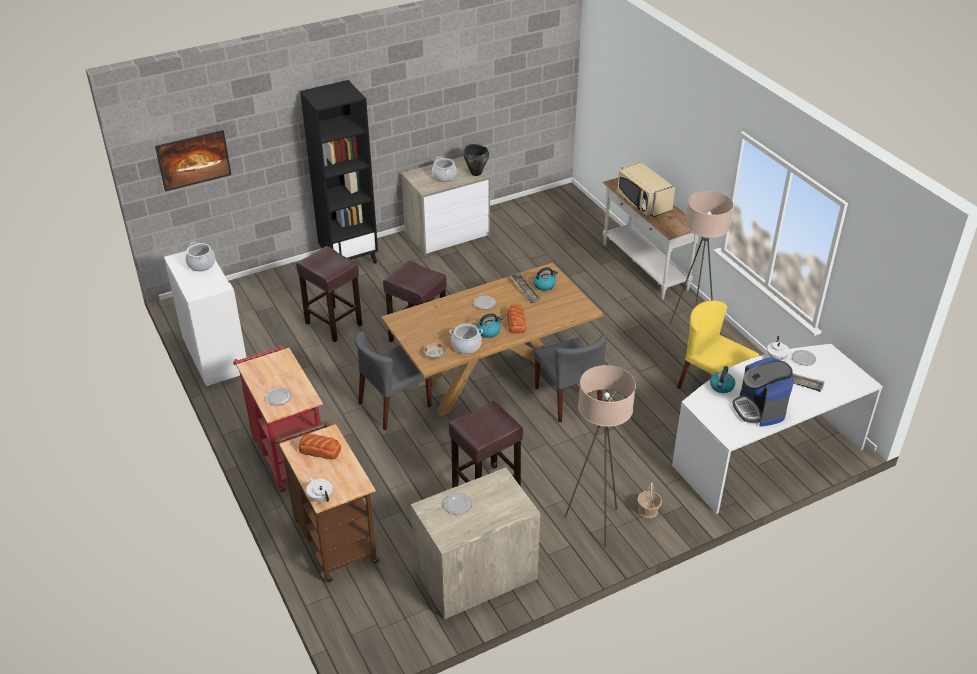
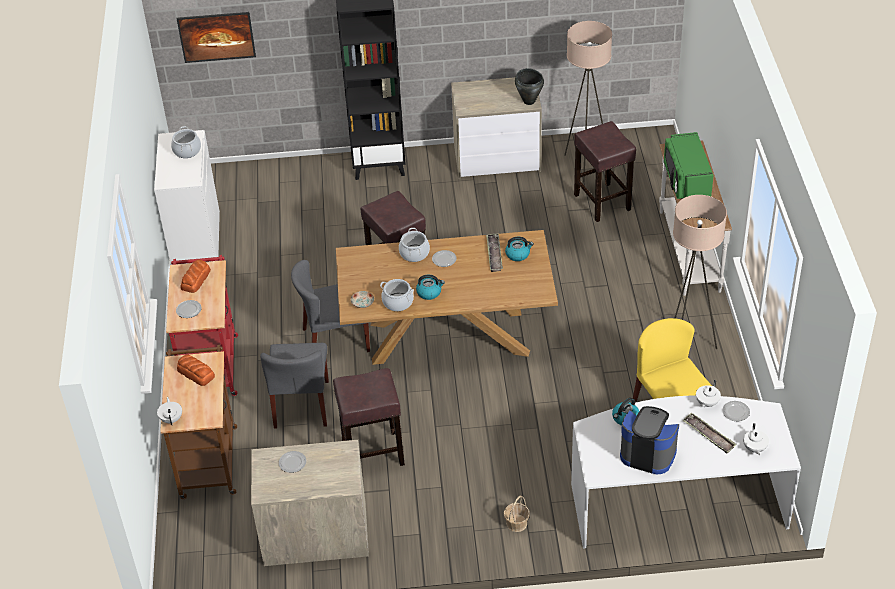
camera: 25 degrees right, 5 degrees up
(334, 324) = (325, 236): brown stool -> brown stool (603, 203)
(444, 176) = (493, 97): cooking pot -> cooking pot (414, 253)
(516, 322) = (462, 289): bread -> bread (196, 279)
(568, 398) = (510, 382): grey chair -> grey chair (302, 404)
(595, 523) = (456, 520): beige floor lamp -> beige floor lamp (585, 165)
(643, 203) = (686, 181): beige microwave -> green microwave
(759, 409) = (647, 454): coffee machine -> coffee machine turned 105 degrees clockwise
(838, 382) = (754, 448): none -> white teapot

